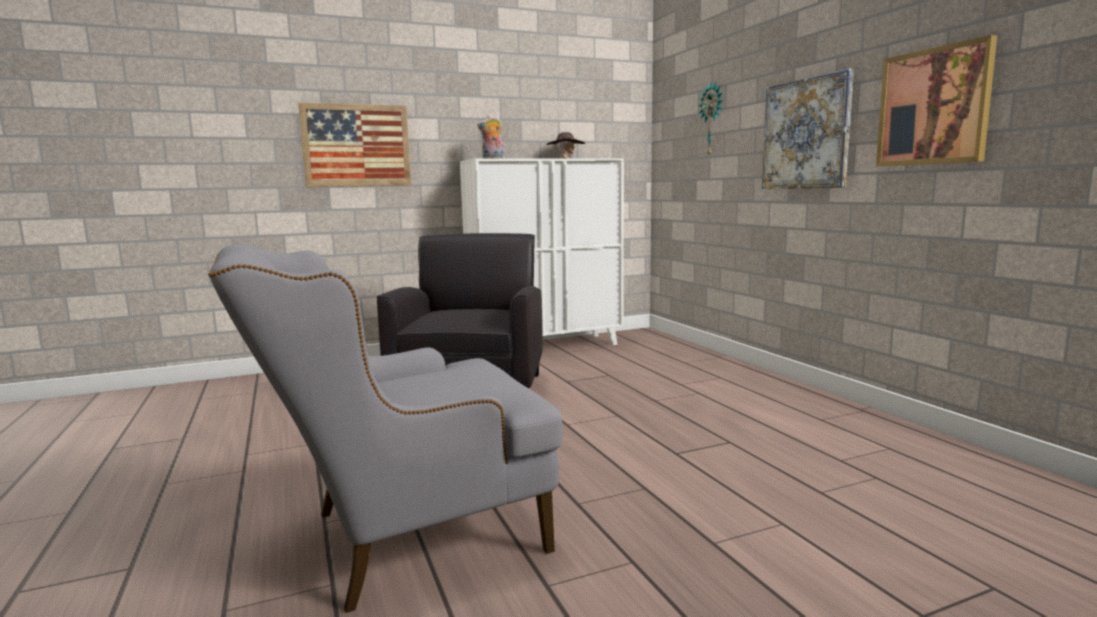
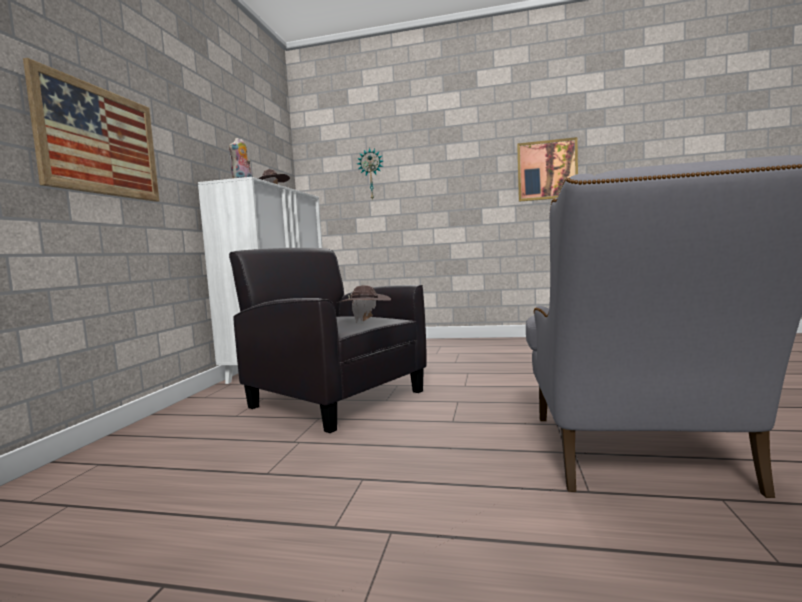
camera: 55 degrees left, 5 degrees down
(457, 323) = (365, 322): none -> brown hat
(806, 134) = (461, 184): picture -> none

